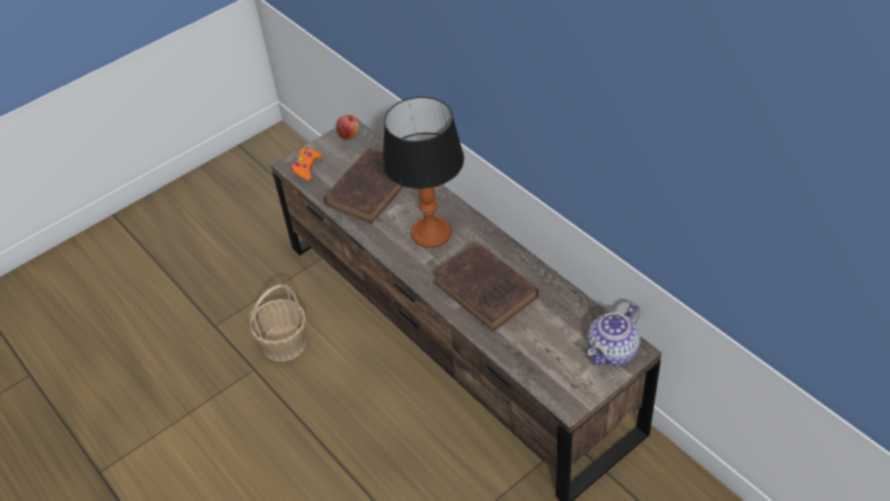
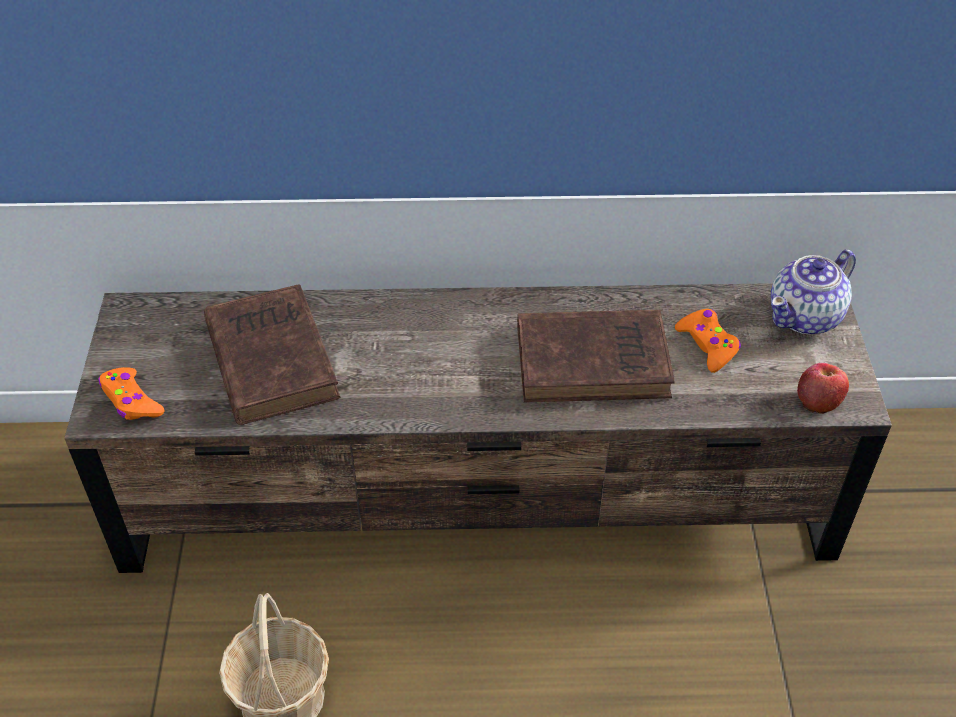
camera: 55 degrees left, 0 degrees up
(349, 134) = (133, 318): apple -> apple (818, 400)
(432, 233) = (433, 351): table lamp -> none
(545, 324) = (707, 345): none -> orange game controller
(613, 351) = (806, 316): teapot -> teapot turned 60 degrees clockwise

